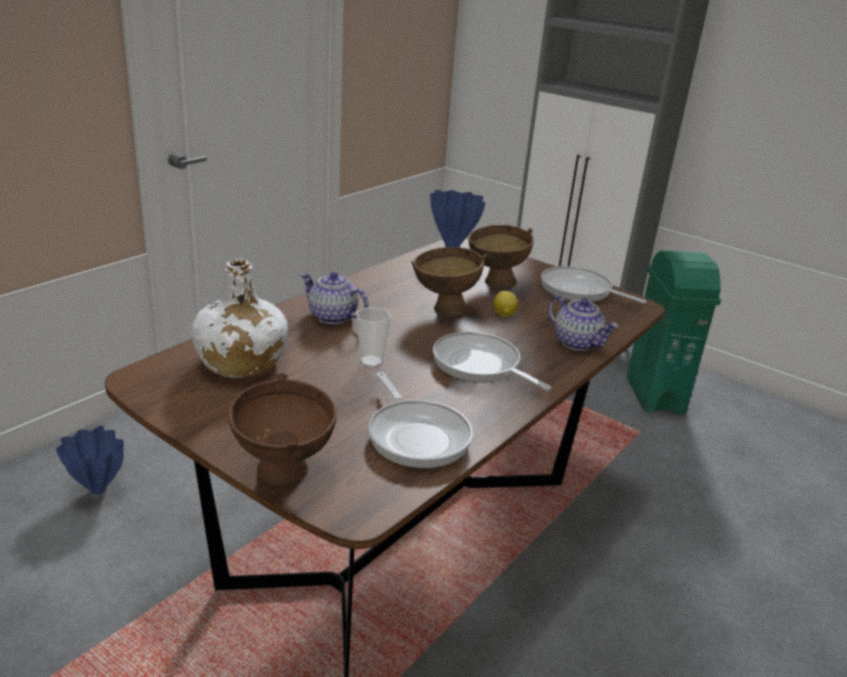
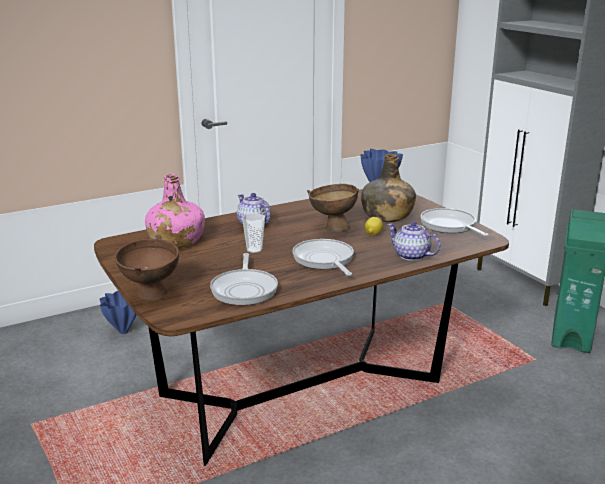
camera: 25 degrees right, 5 degrees down
(240, 362) = (175, 241): white bottle -> pink bottle
(494, 284) = (387, 216): brown bowl -> green bottle
(577, 343) = (411, 256): teapot -> teapot turned 150 degrees clockwise

